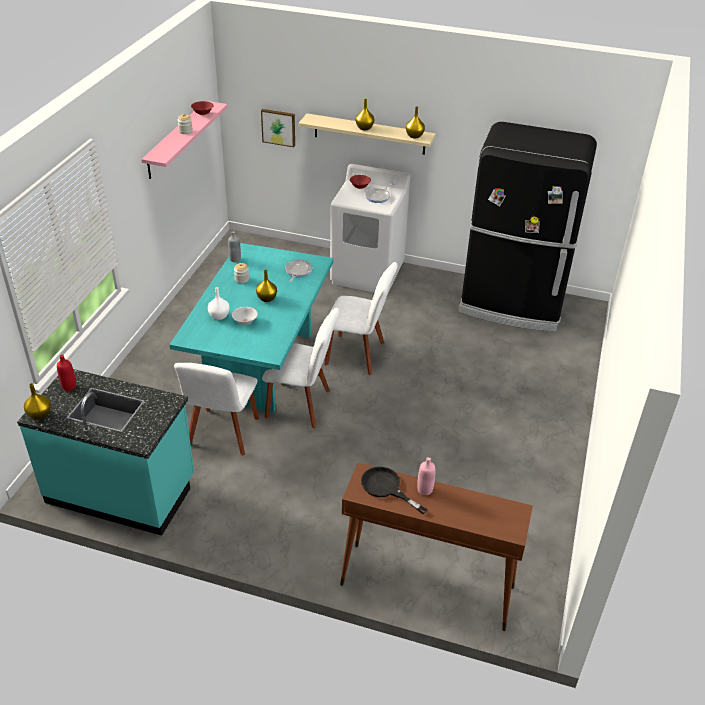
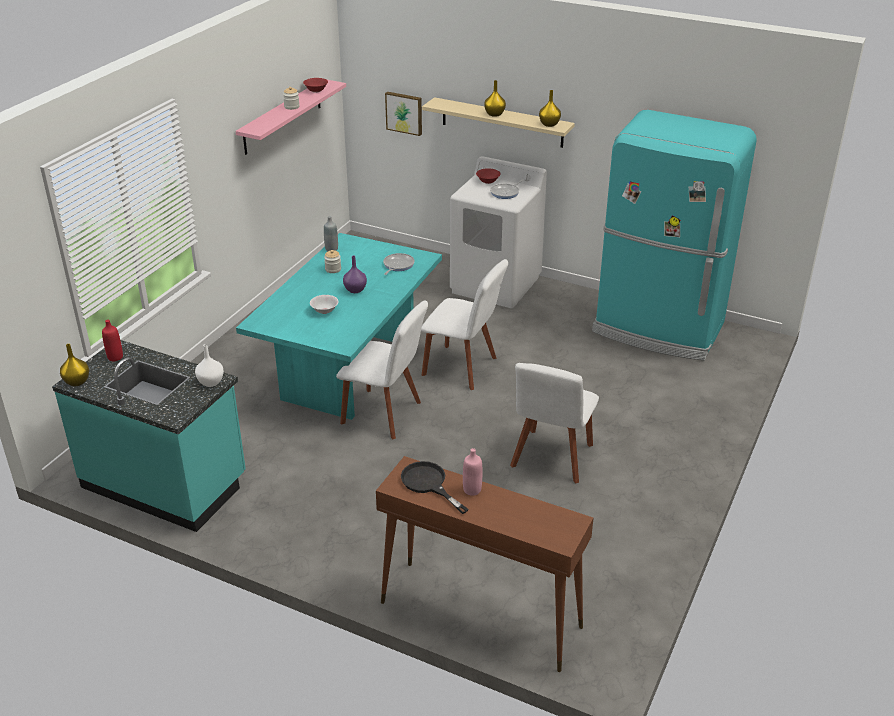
camera: 10 degrees right, 5 degrees down
(219, 316) = (298, 303): white vase -> white vase (211, 382)
(222, 434) = (289, 437): white chair -> white chair (551, 458)
(267, 298) = (355, 290): yellow vase -> purple vase
(512, 305) = (658, 329): black fridge -> turquoise fridge

